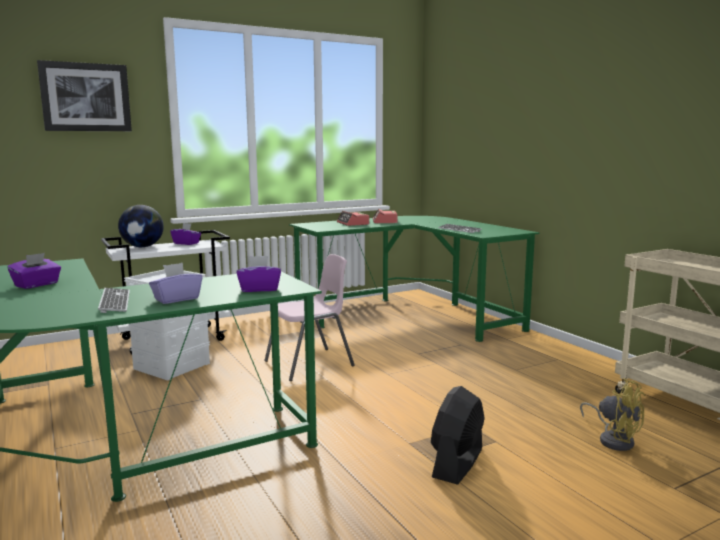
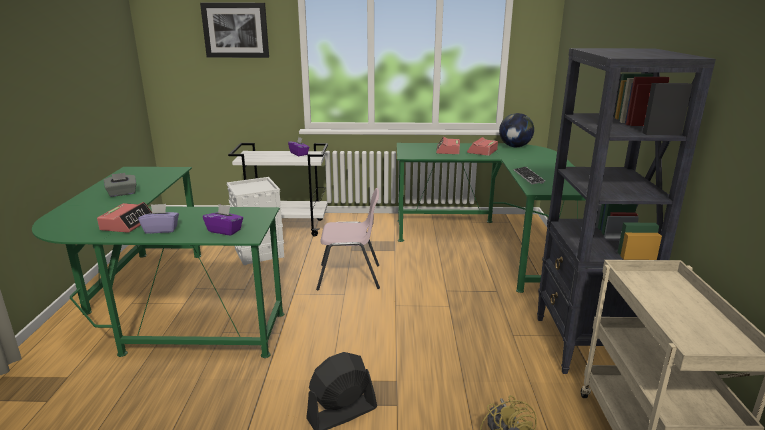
camera: 30 degrees right, 10 degrees up
(37, 285) = (122, 193): purple tissue box -> grey tissue box
(115, 302) = (127, 223): keyboard -> alarm clock
(142, 247) = (265, 153): globe -> globe (515, 146)
(575, 362) = (584, 345): none -> black bookcase

